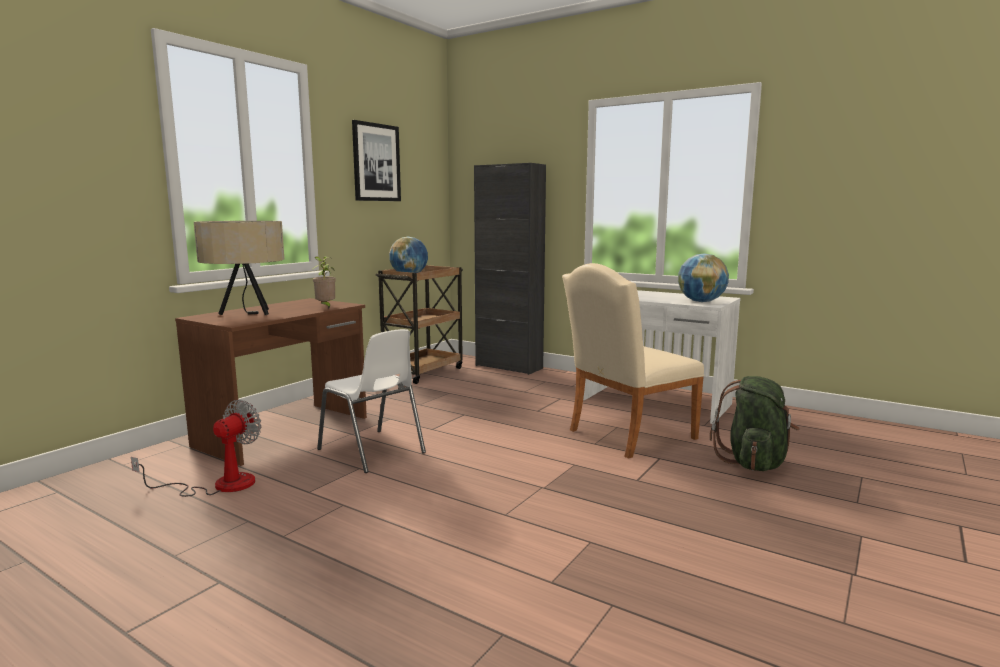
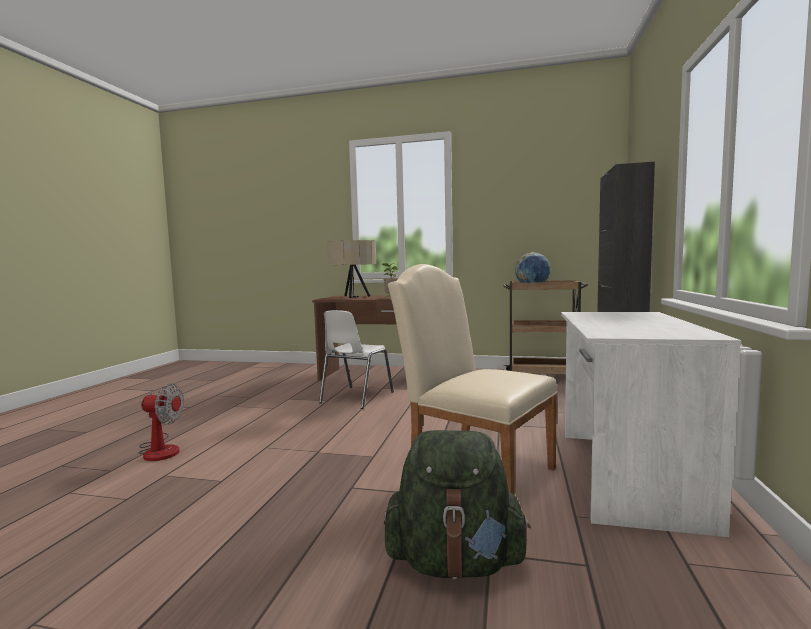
camera: 70 degrees right, 5 degrees down
(219, 485) = (291, 384): fan -> fan (160, 450)
(376, 162) = (518, 191): picture -> none
(701, 302) = (621, 331): globe -> none

